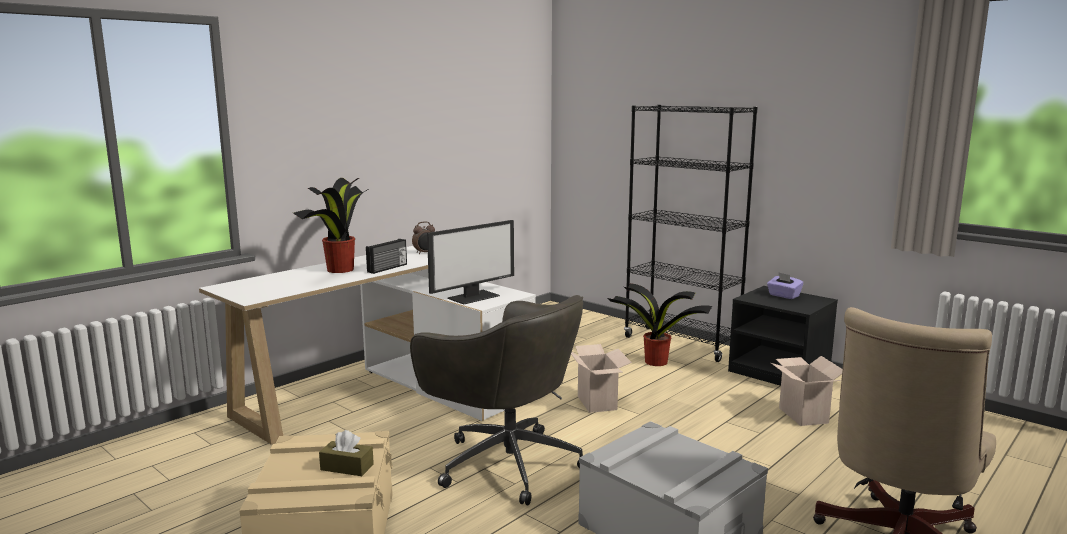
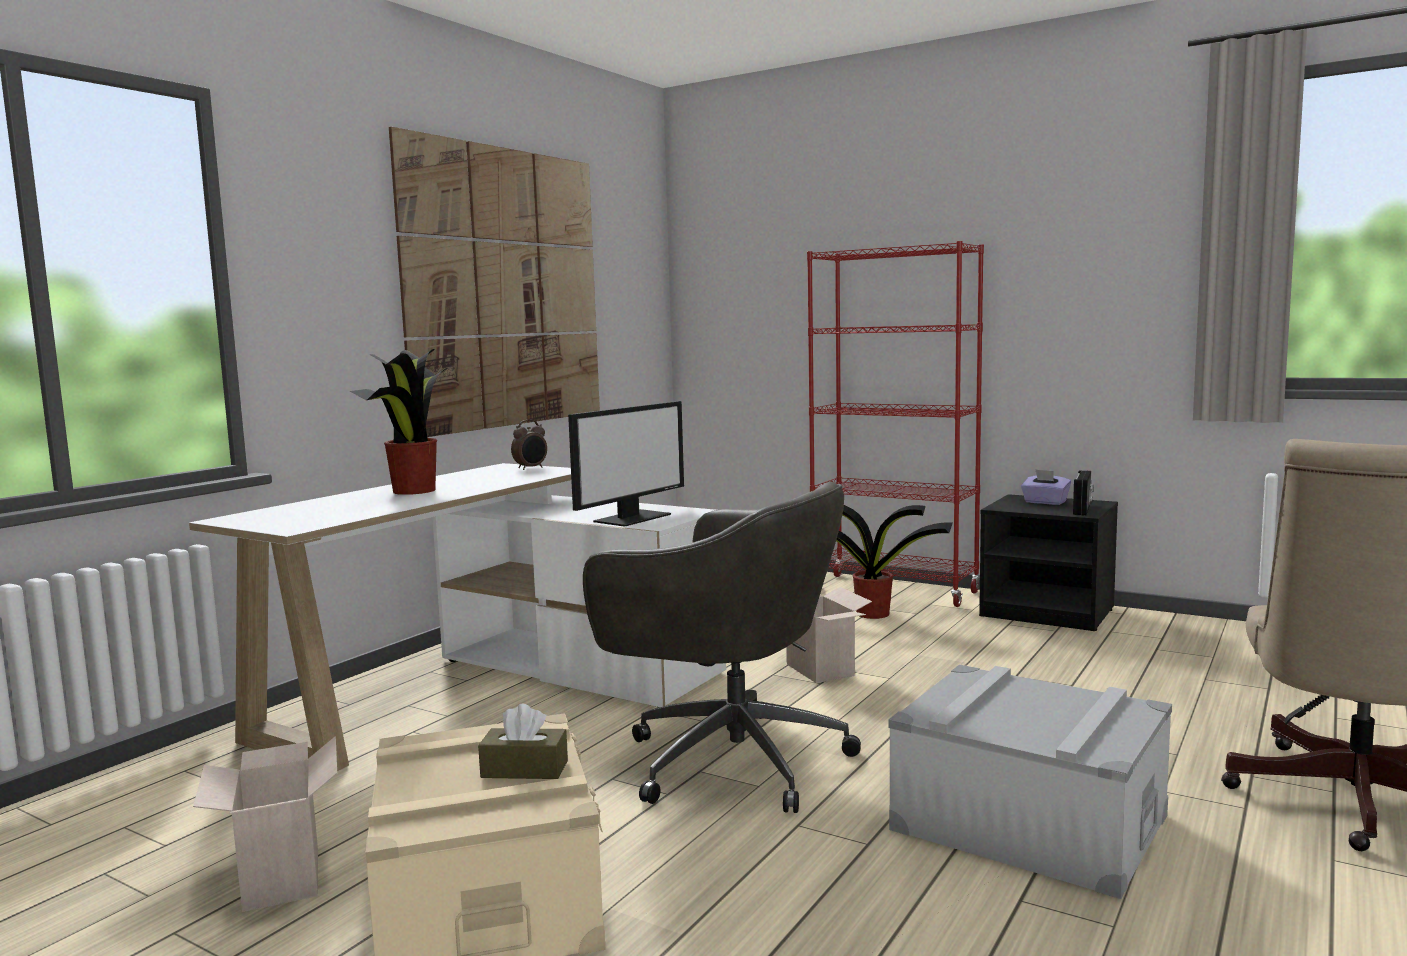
camera: 10 degrees left, 5 degrees down
(388, 268) = (489, 485): radio -> radio (1083, 509)
(422, 127) = (505, 288): none -> picture
(681, 344) = (894, 590): black bookcase -> red bookcase
(801, 415) = (1111, 658): cardboard box -> cardboard box (279, 878)

